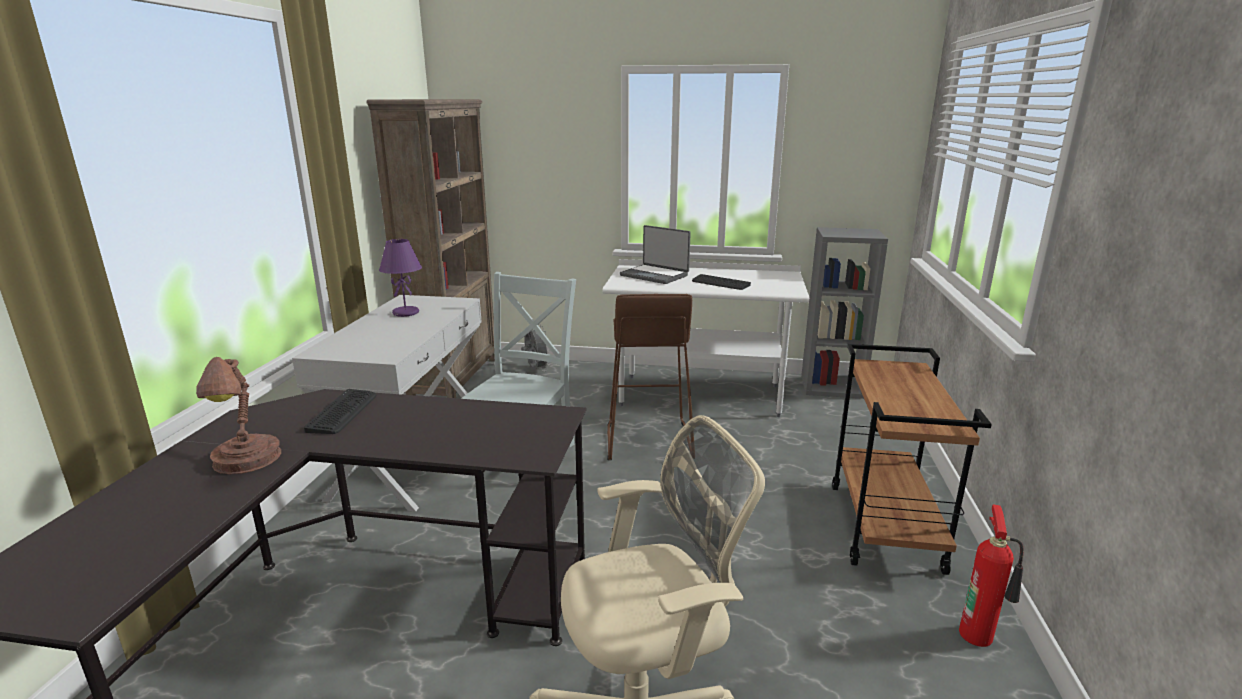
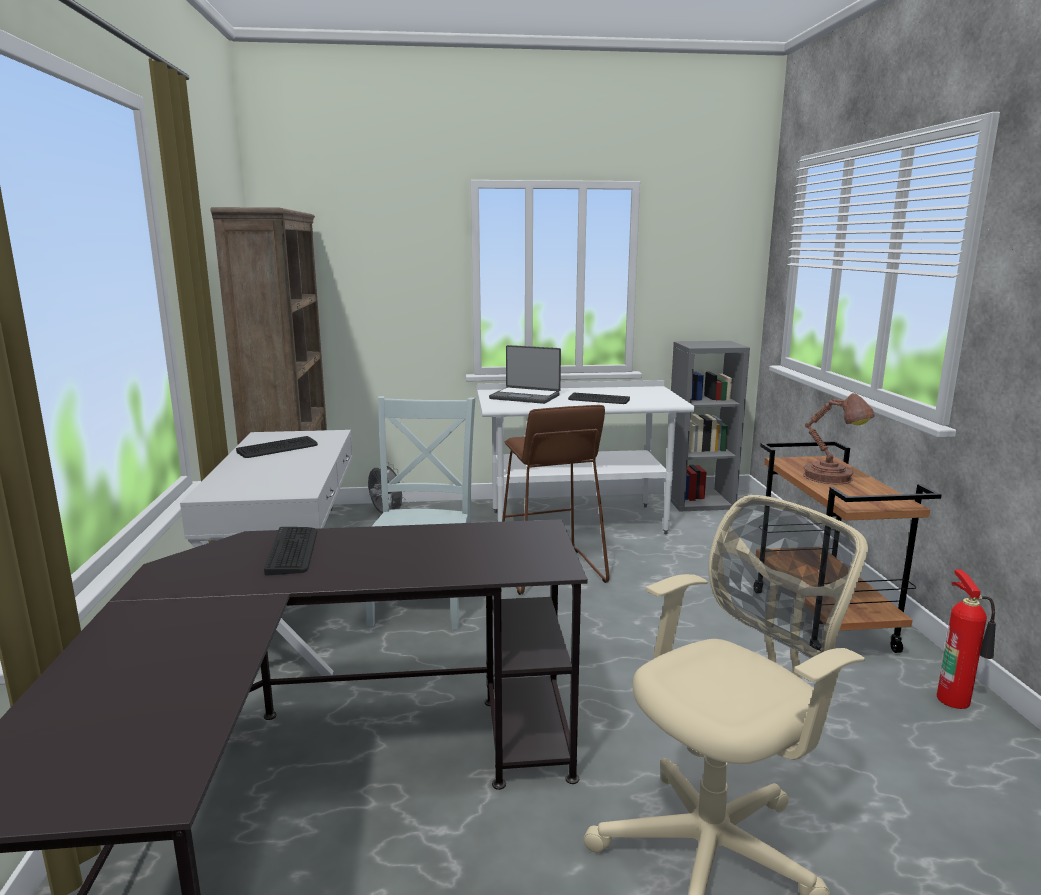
camera: 15 degrees left, 5 degrees down
(246, 461) = (220, 611): brown table lamp -> brown table lamp (831, 478)
(406, 313) = (278, 448): purple table lamp -> keyboard

